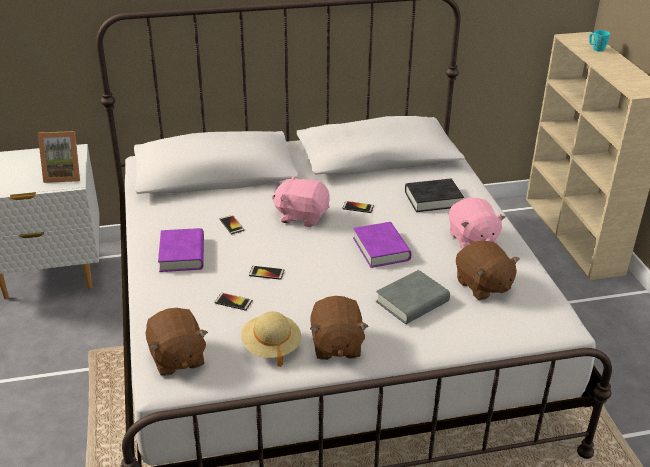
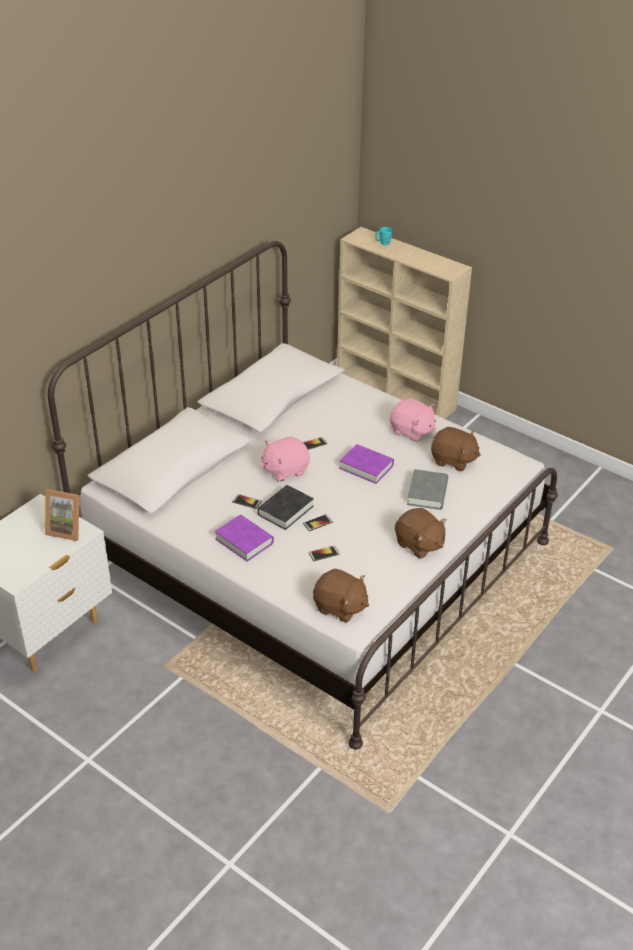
camera: 40 degrees left, 5 degrees up
(63, 175) = (66, 529): picture frame -> picture frame turned 60 degrees clockwise
(271, 347) = (384, 567): beige hat -> none
(433, 199) = (353, 413): black book -> black book (285, 510)

